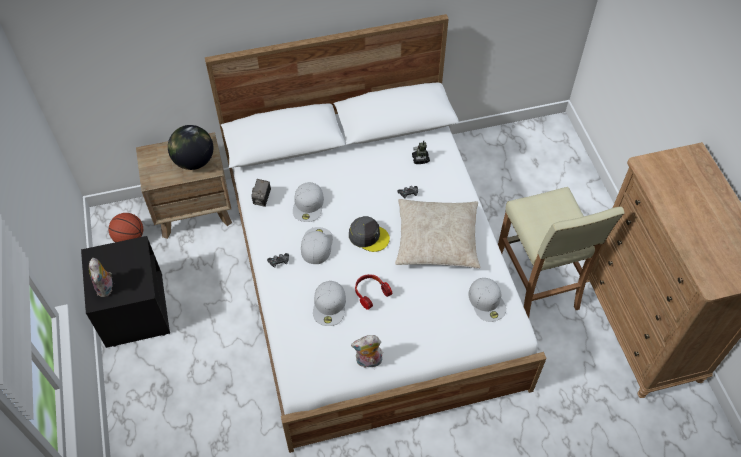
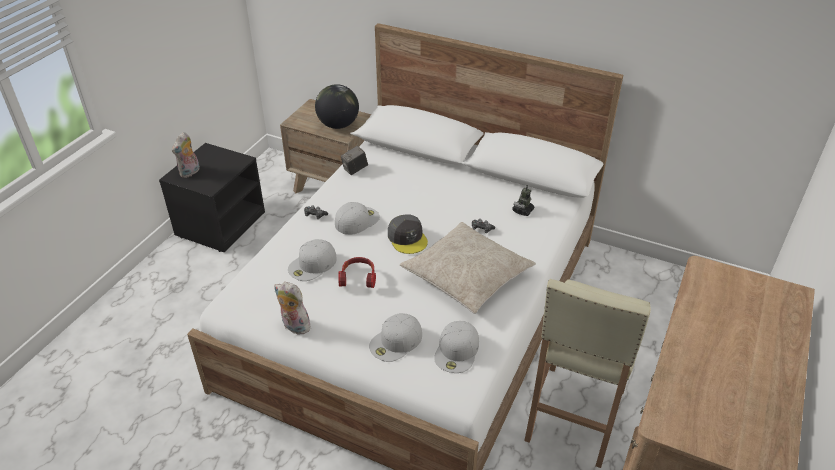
camera: 40 degrees right, 15 degrees down
(129, 238) = (271, 179): basketball -> none
(308, 205) = (385, 191): white cap -> white cap (396, 342)

